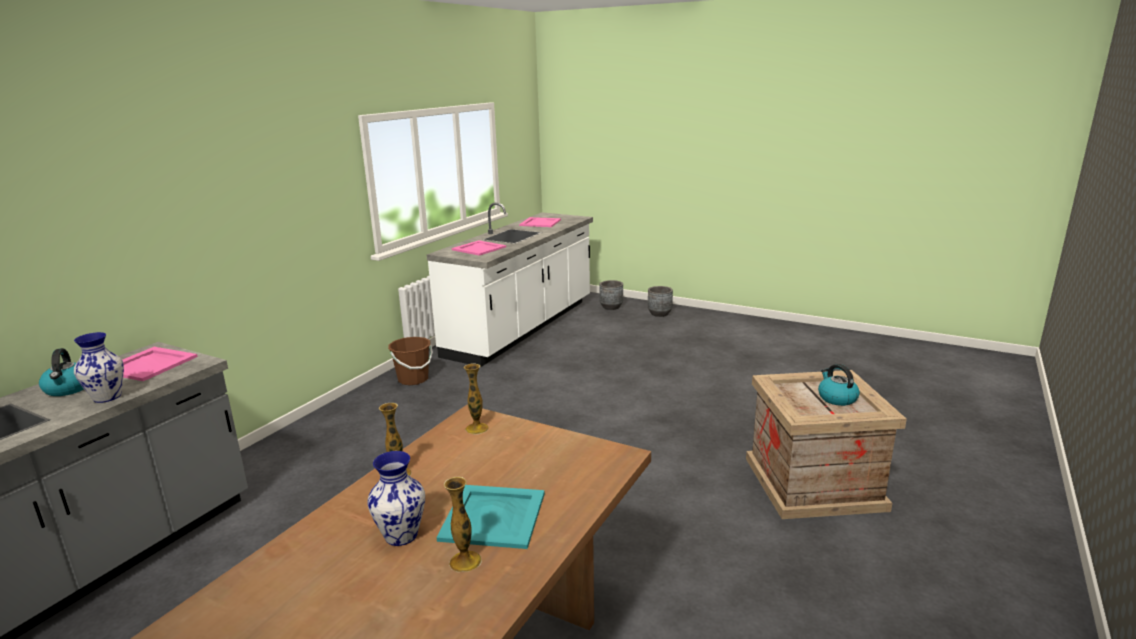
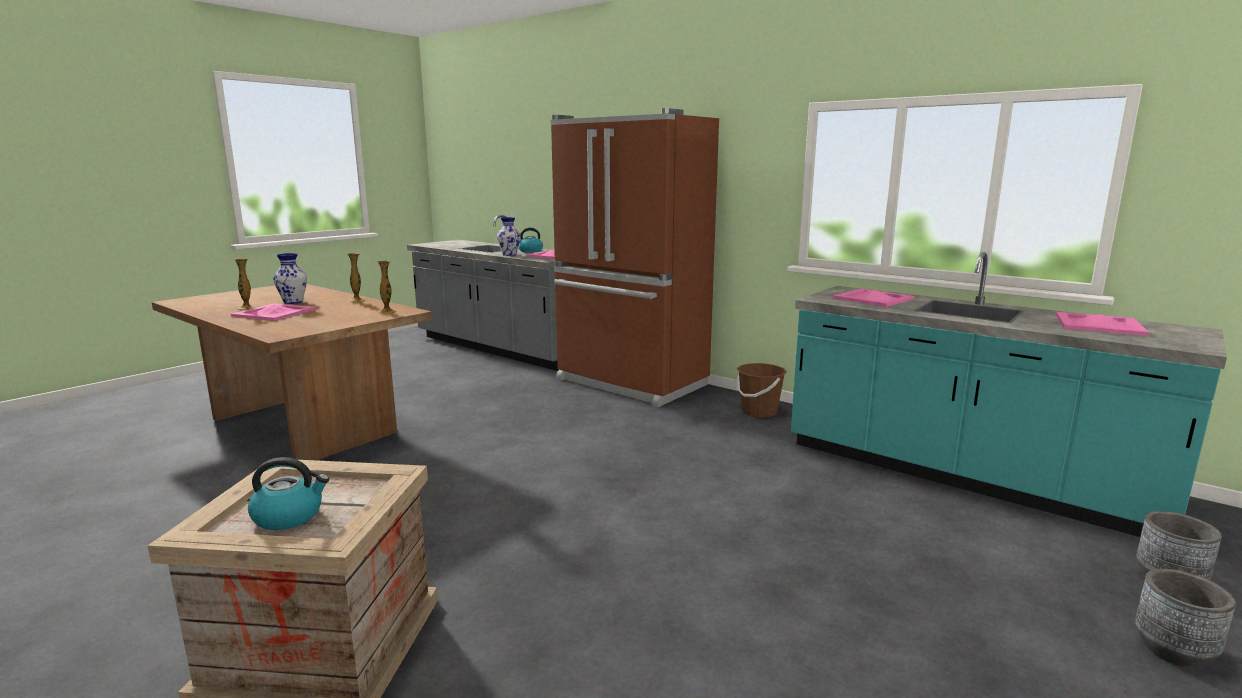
camera: 100 degrees right, 5 degrees down
(314, 444) = (630, 383): none -> brown fridge
(494, 517) = (273, 313): turquoise tray -> pink tray
(522, 328) = (964, 476): white counter -> turquoise counter

